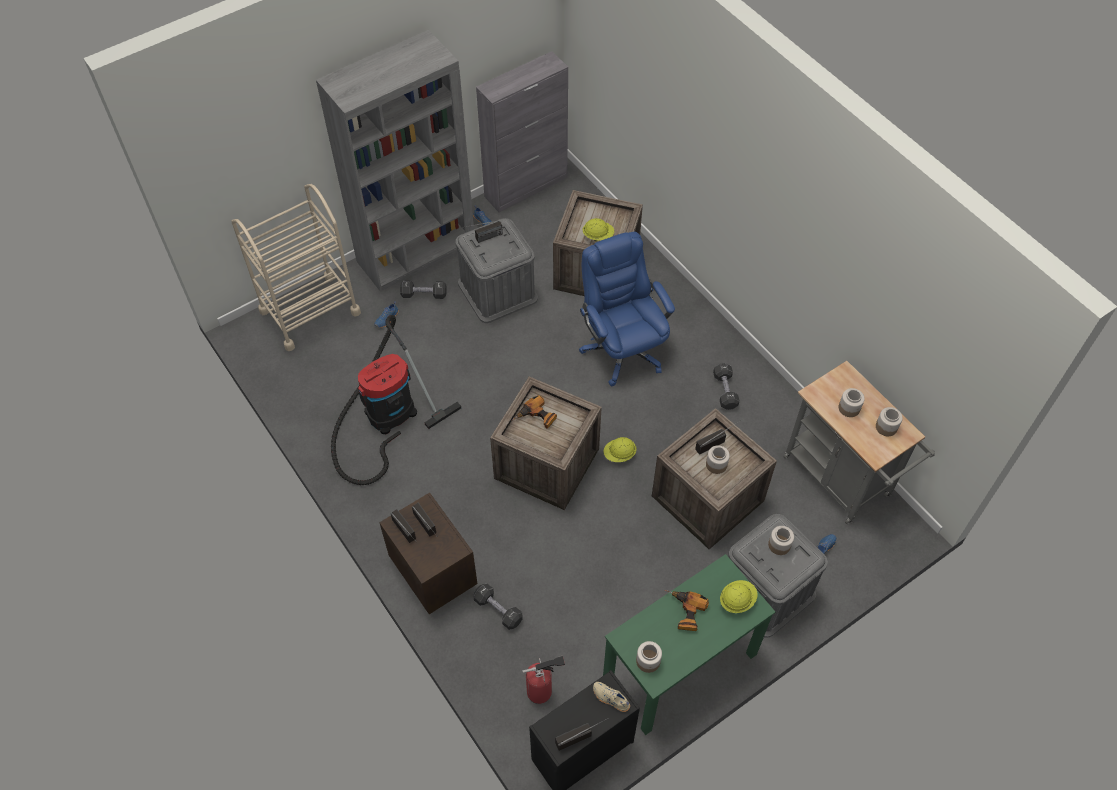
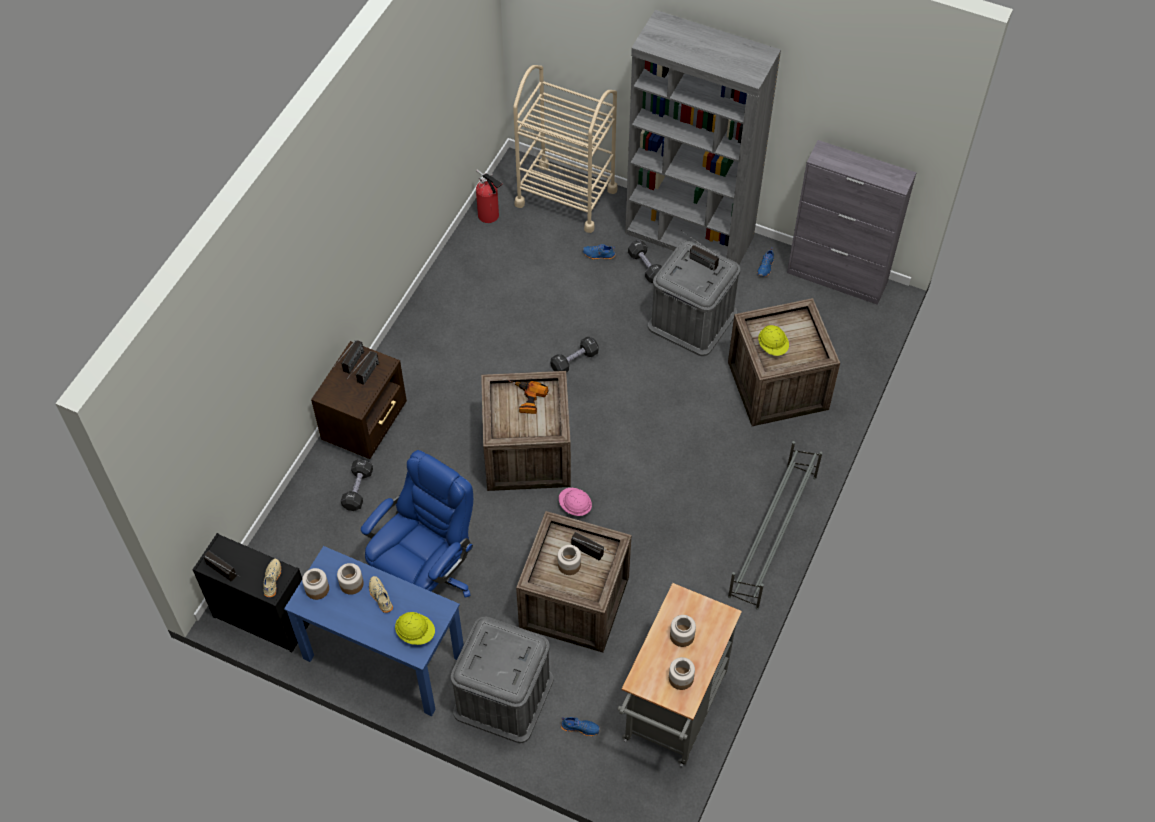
camera: 60 degrees right, 0 degrees up
(386, 417) = (496, 310): vacuum cleaner -> none
(542, 691) = (301, 560): fire extinguisher -> fire extinguisher (490, 216)
(619, 455) = (575, 506): yellow hard hat -> pink hard hat
(622, 349) = (698, 452): blue office chair -> blue office chair (425, 574)
(679, 666) = (383, 656): green desk -> blue desk
(685, 612) = (380, 597): power drill -> beige shoe
(725, 341) = (772, 536): none -> grey shoe rack
(725, 391) = (710, 562): black dumbbell -> black dumbbell (574, 361)
(779, 545) = (510, 653): jar -> jar (351, 583)

